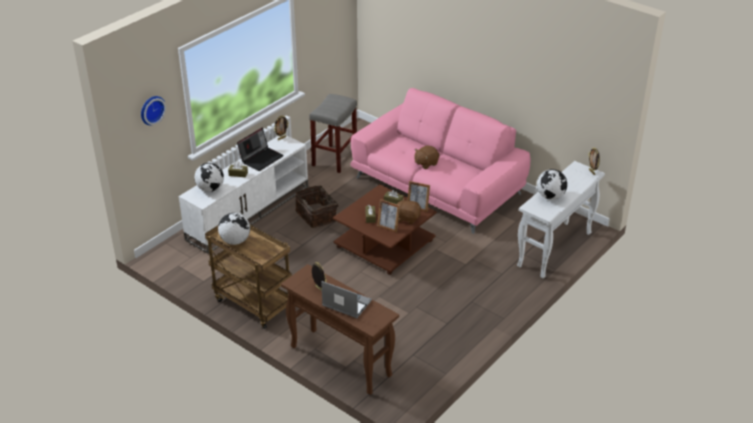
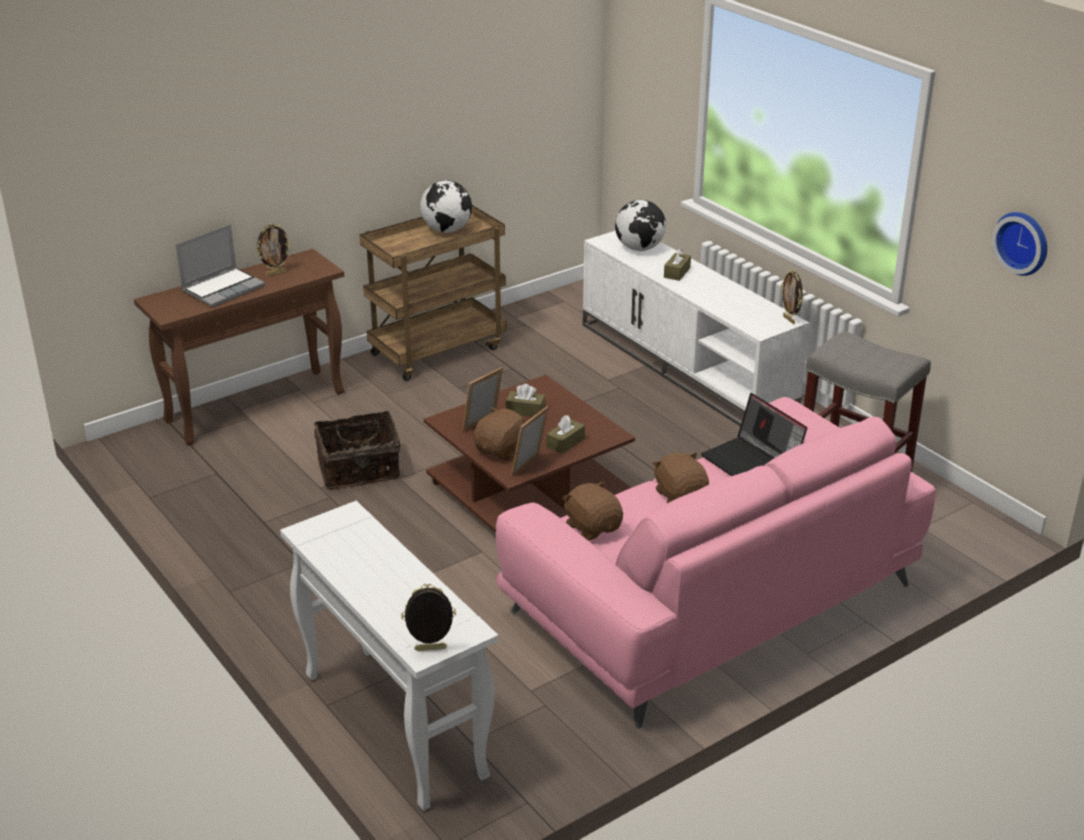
camera: 105 degrees right, 5 degrees down
(151, 109) = (653, 60): wall clock -> wall clock (1023, 242)
(261, 158) = (721, 295): laptop -> laptop (752, 464)
(317, 215) = (651, 432): basket -> basket (359, 470)
(460, 180) = (593, 527): none -> brown plush toy
(550, 196) = (369, 554): globe -> none

